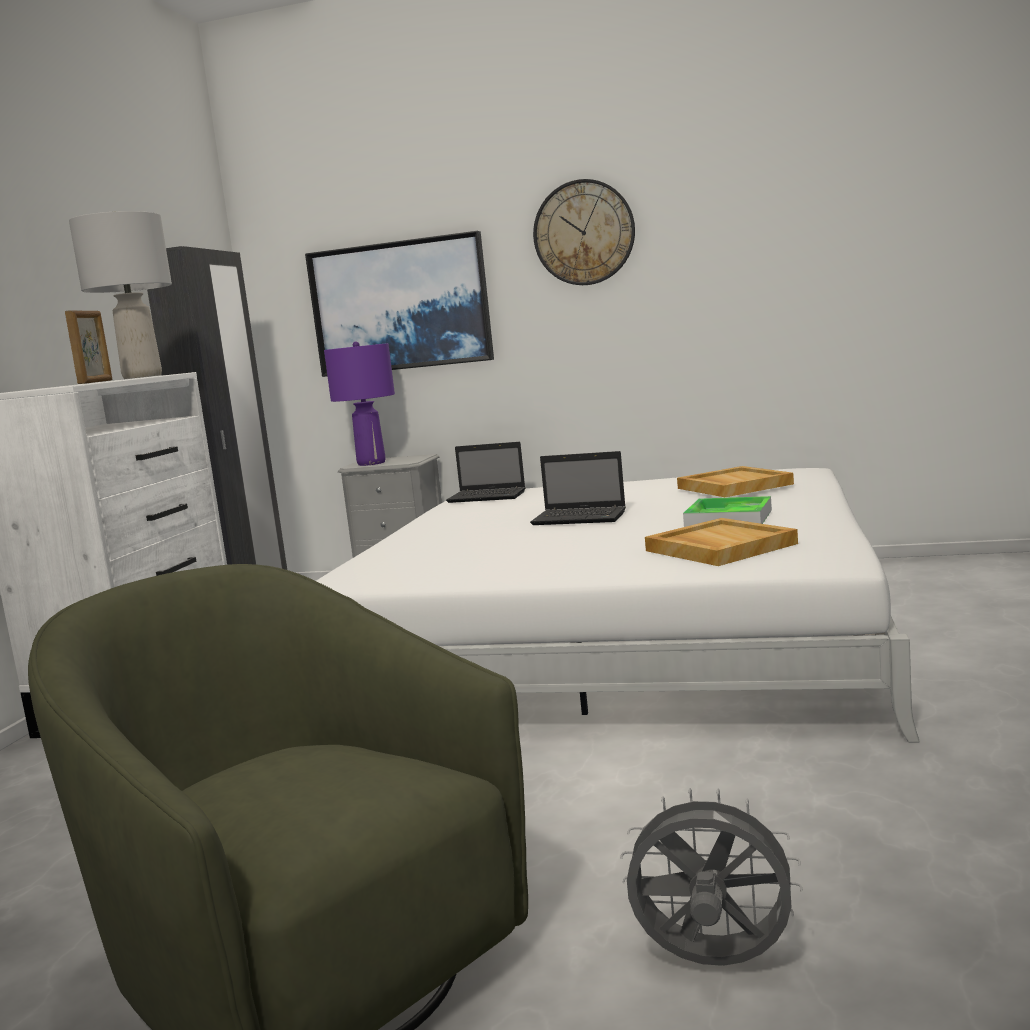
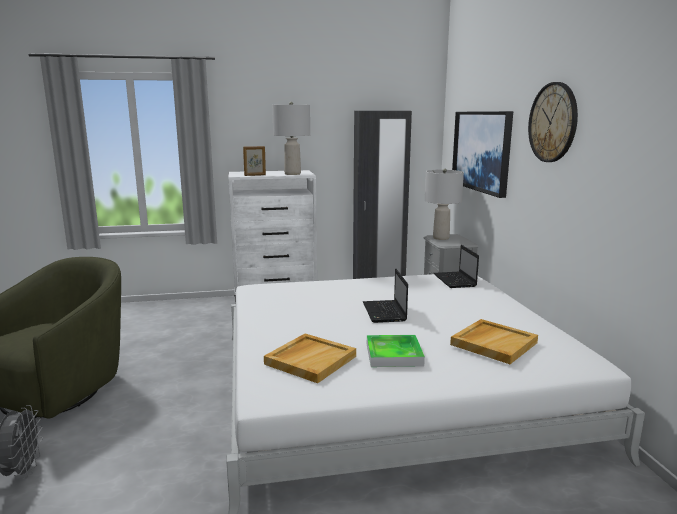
camera: 65 degrees right, 5 degrees up
(371, 463) = (441, 238): purple table lamp -> grey table lamp

